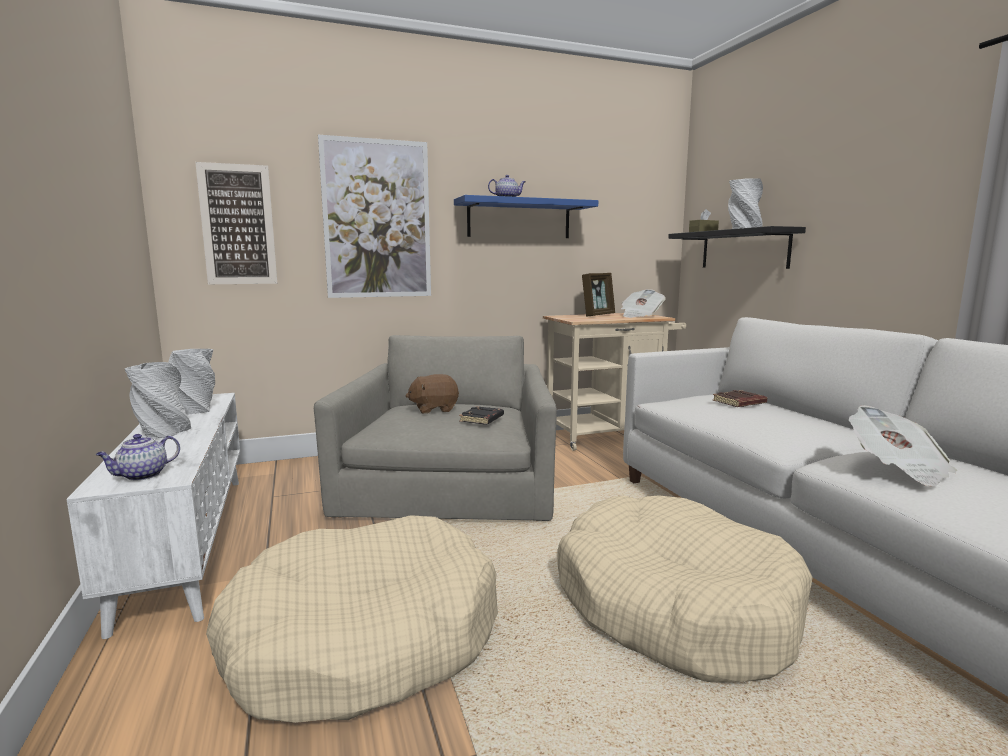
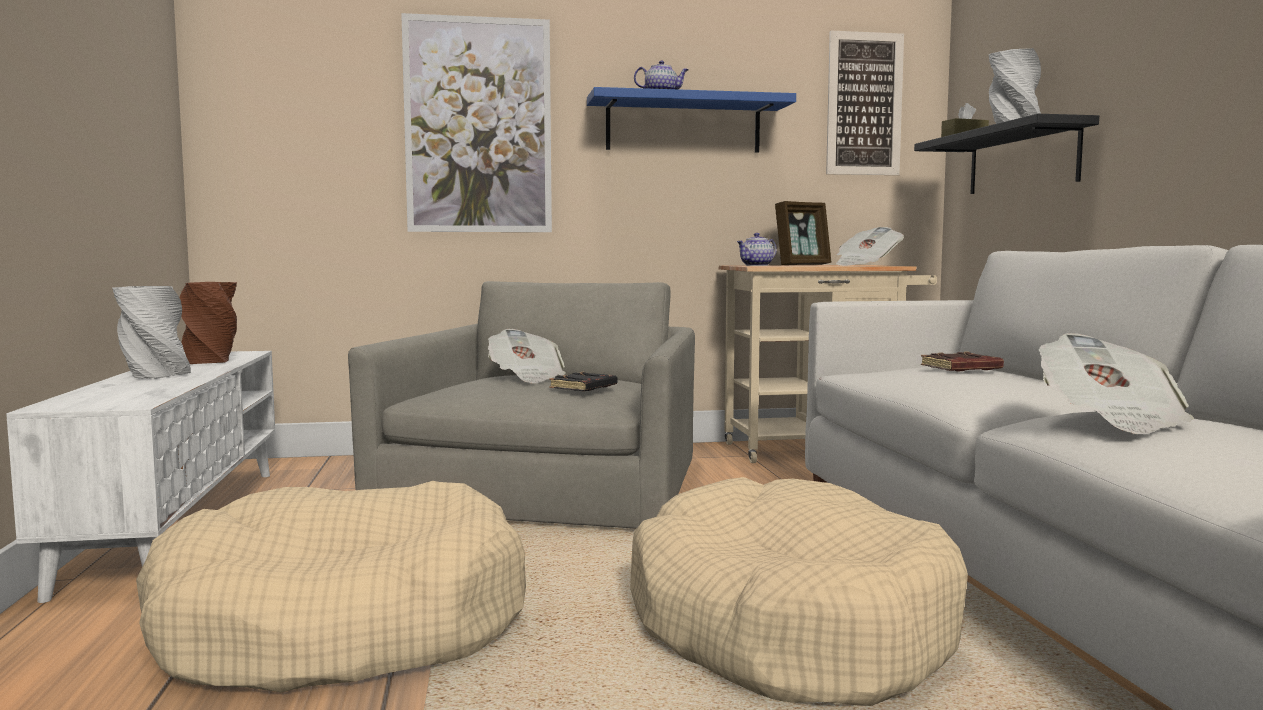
camera: 10 degrees right, 5 degrees down
(142, 476) = (101, 401): teapot -> teapot (756, 265)
(195, 410) = (210, 361): grey vase -> brown vase
(238, 225) = (294, 133): picture -> picture (864, 104)
(434, 409) = (526, 378): brown plush toy -> newspaper

